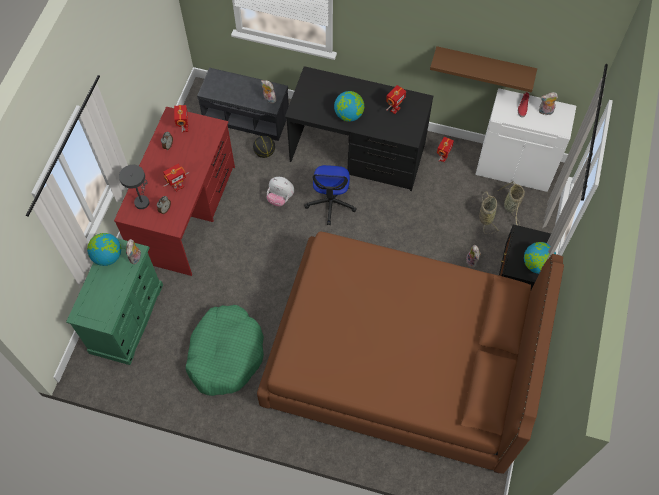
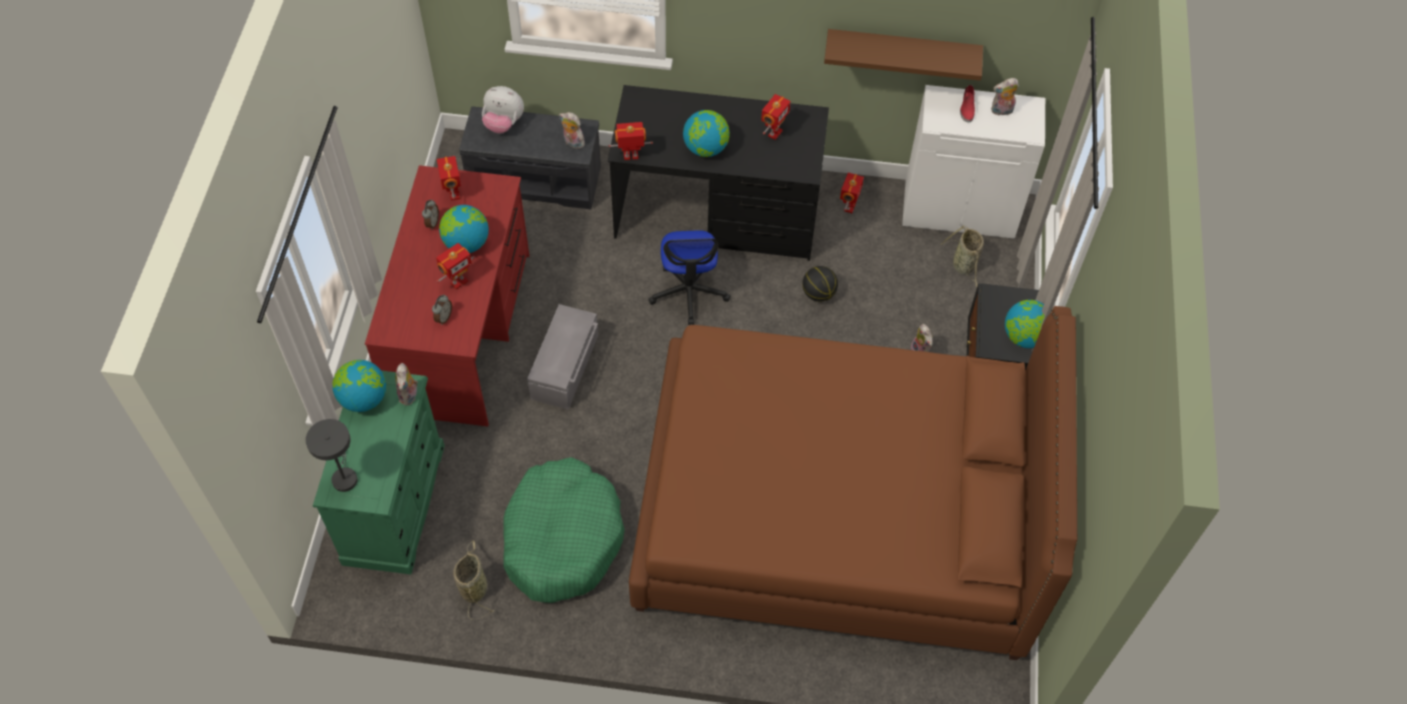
camera: 10 degrees left, 5 degrees down
(142, 200) = (404, 308): grey table lamp -> grey table lamp (344, 476)
(187, 162) = (466, 243): none -> globe
(246, 243) = (566, 367): none -> grey storage box
(264, 152) = (573, 229): basketball -> basketball (818, 293)
(280, 198) = (608, 293): plush toy -> plush toy (503, 123)
(300, 115) = (631, 156): none -> toy robot
(486, 217) = (929, 285): basket -> basket (474, 587)

